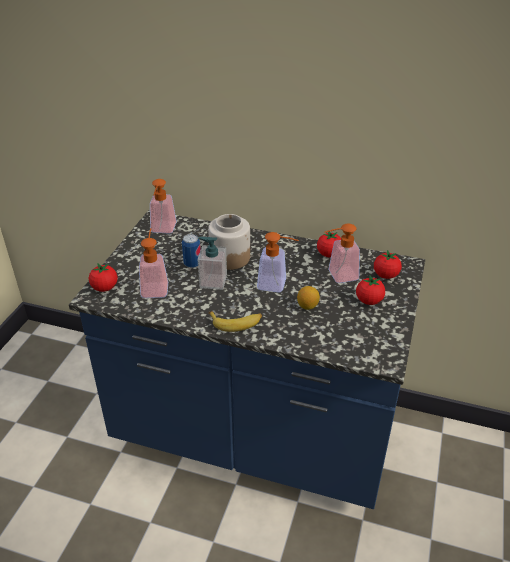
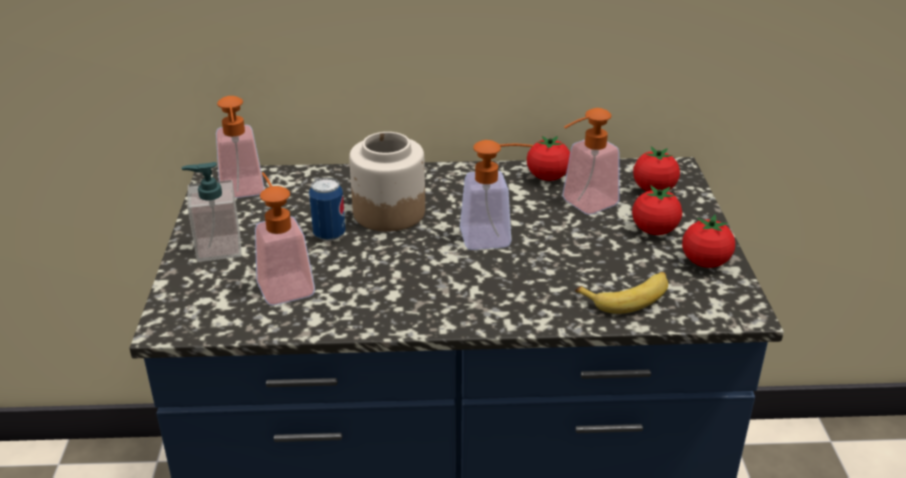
camera: 20 degrees left, 5 degrees down
(105, 288) = (188, 305): tomato -> tomato (705, 262)
(213, 281) = (382, 254): soap dispenser -> soap dispenser (218, 248)
(236, 323) = (464, 309): banana -> banana (628, 297)
(307, 306) = (565, 258): lemon -> none

